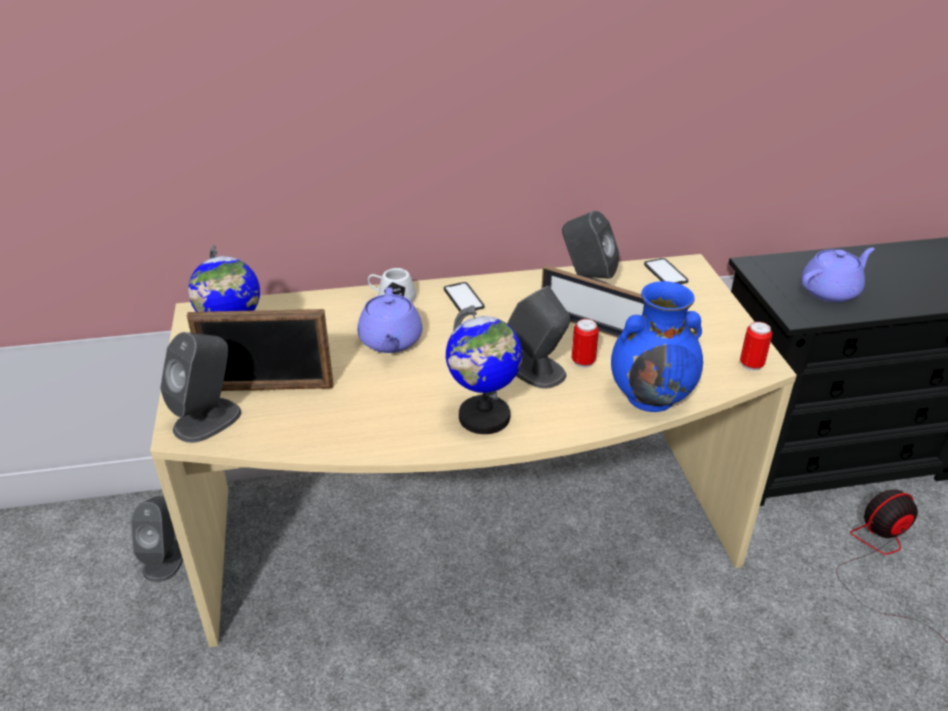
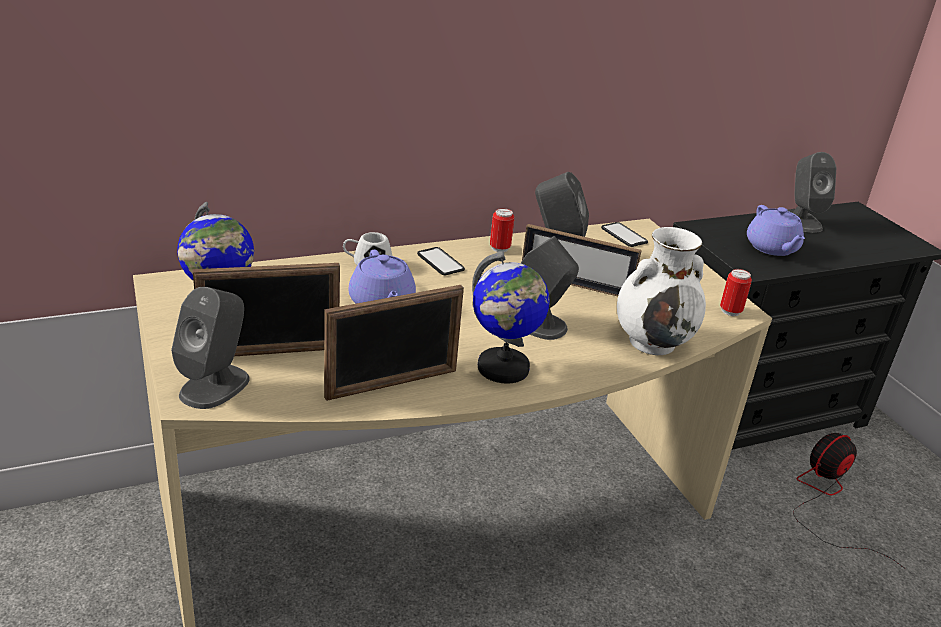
camera: 15 degrees left, 5 degrees down
(165, 559) = (112, 567): grey speaker -> grey speaker (801, 221)
(370, 428) = (392, 384): none -> picture frame
(583, 362) = (578, 315): can -> can (499, 248)
(652, 396) = (653, 342): blue vase -> white vase
(831, 291) = (772, 248): purple teapot -> purple teapot turned 120 degrees clockwise

